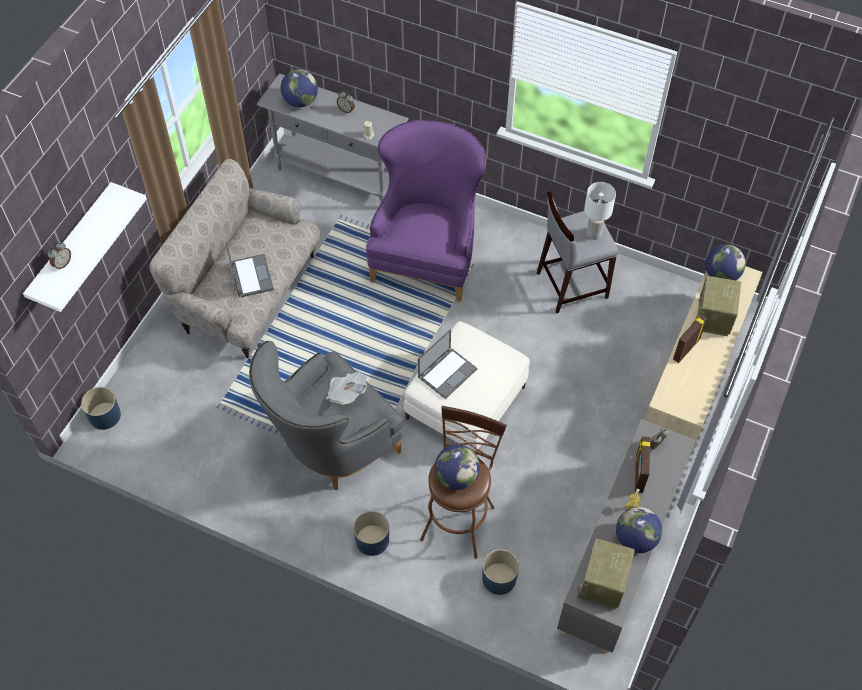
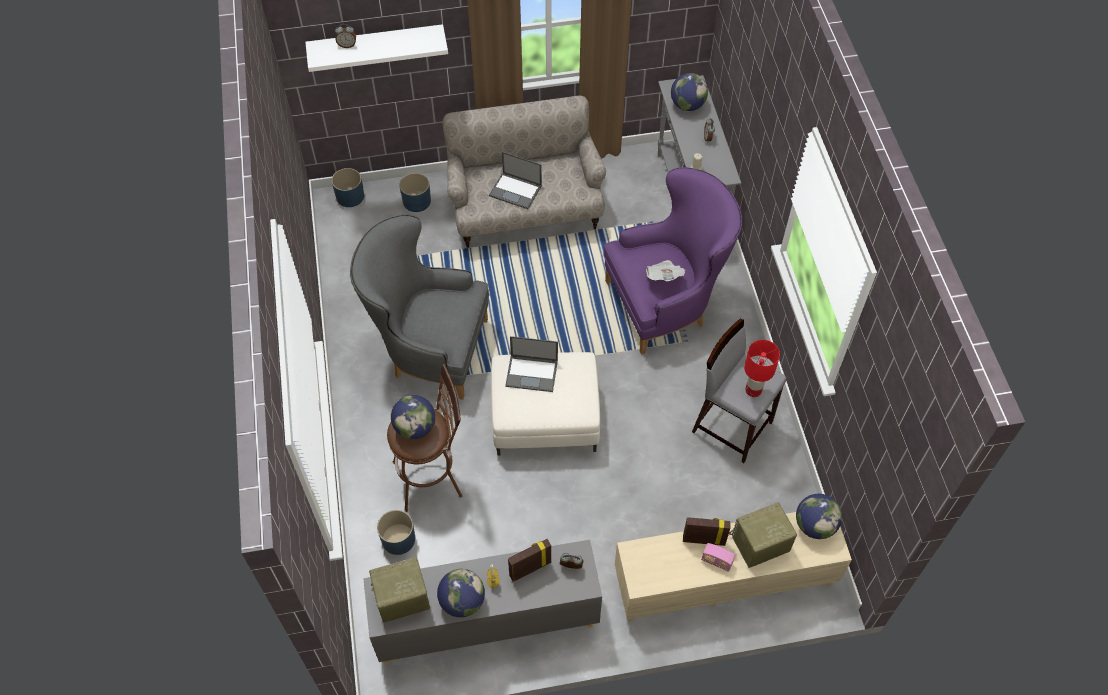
camera: 55 degrees right, 0 degrees up
(251, 275) = (516, 191): laptop -> laptop turned 75 degrees clockwise
(346, 393) = (452, 314): newspaper -> newspaper (664, 277)
(372, 540) = (370, 428): blue planter -> blue planter (417, 201)
(593, 233) = (753, 390): white table lamp -> red table lamp
(709, 352) = (716, 561): none -> radio

